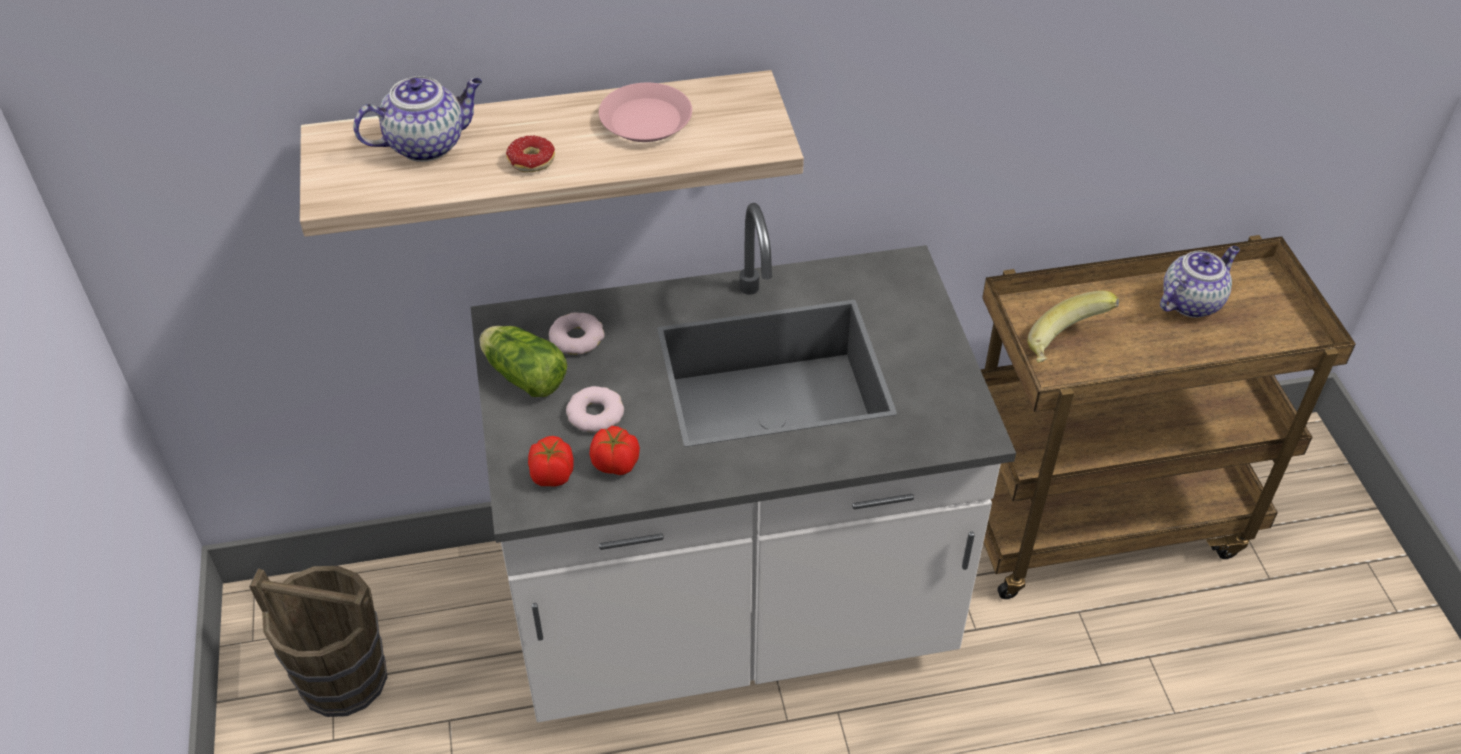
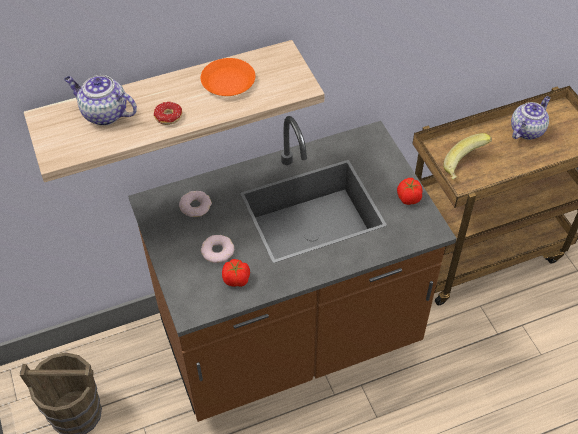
camera: 10 degrees left, 5 degrees up
(427, 144) = (104, 114): teapot -> teapot turned 120 degrees counterclockwise
(522, 374) = (169, 233): lettuce -> none
(551, 475) = (201, 292): tomato -> tomato (408, 198)
(646, 120) = (228, 81): pink plate -> orange plate
(730, 614) = (290, 339): white counter -> brown counter

